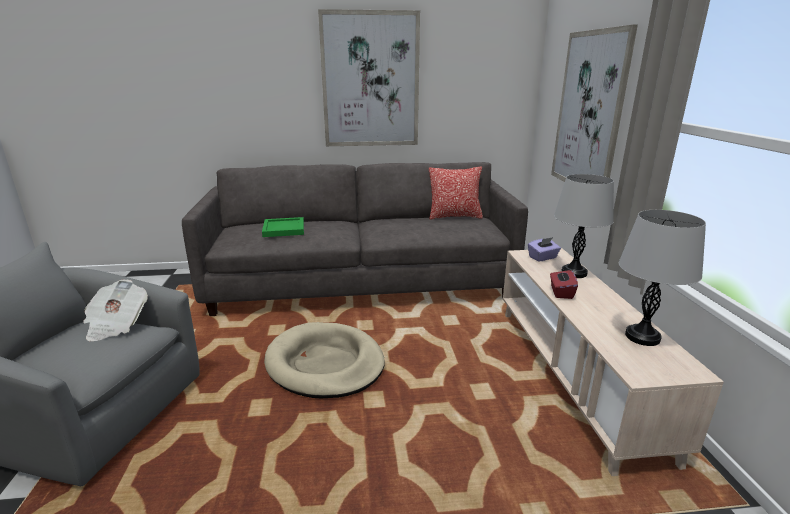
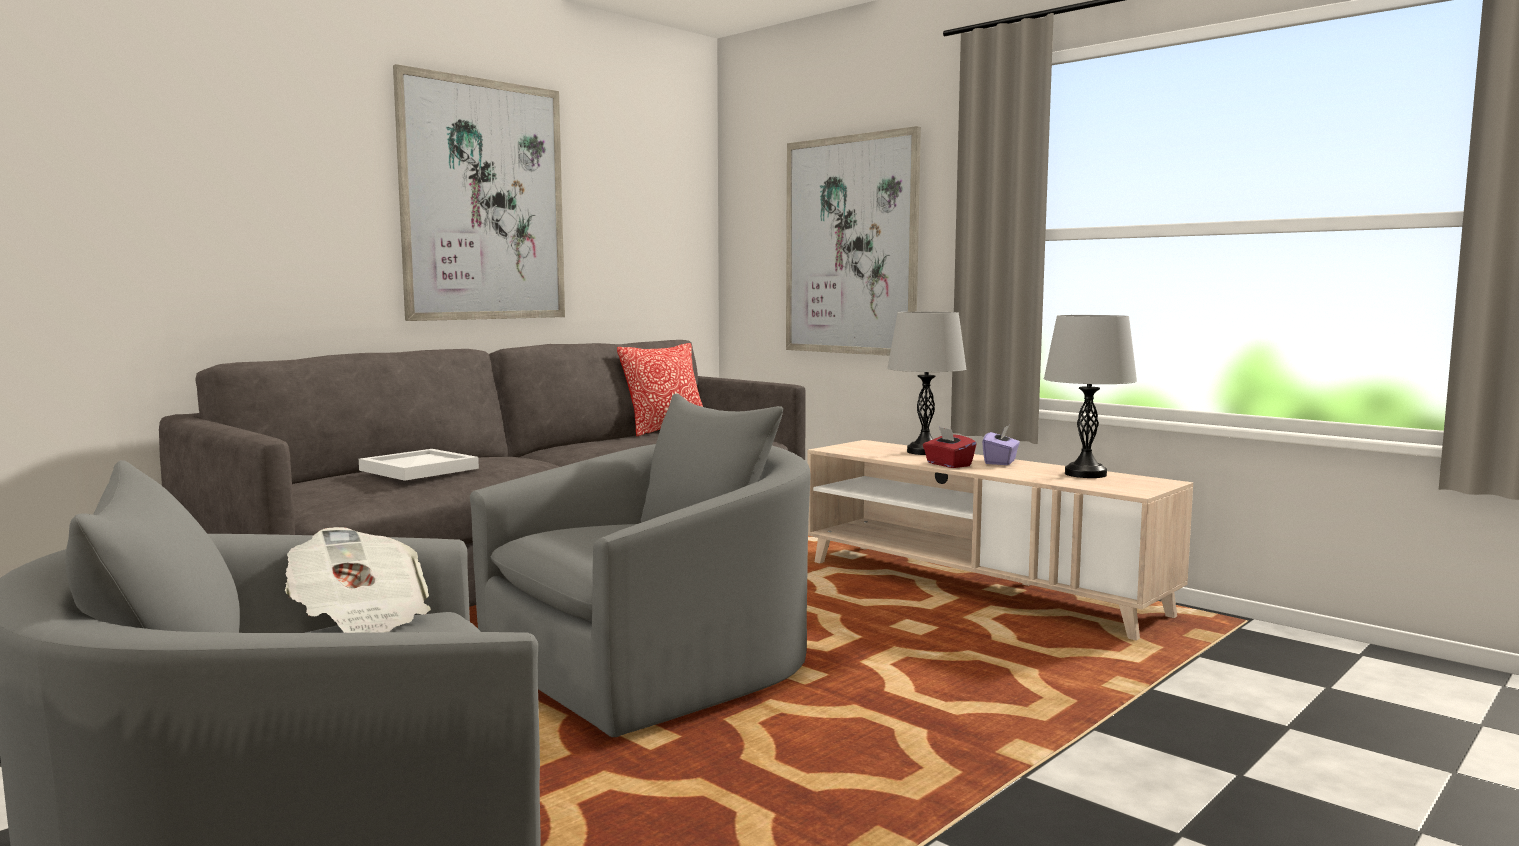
camera: 40 degrees left, 15 degrees down
(283, 229) = (417, 469): green tray -> white tray
(325, 364) = (656, 669): beige dog bed -> grey armchair
(543, 258) = (863, 448): purple tissue box -> purple tissue box (1001, 462)

